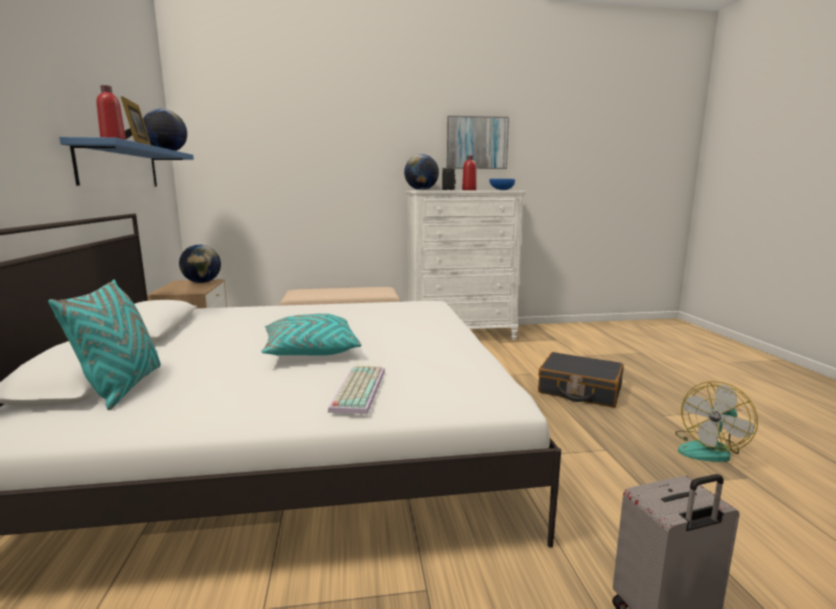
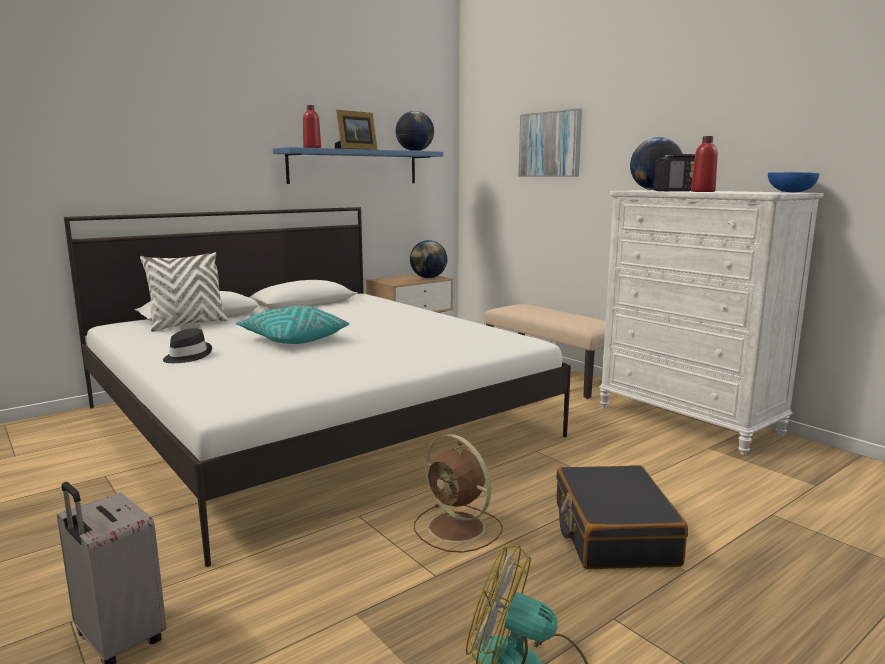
camera: 60 degrees right, 0 degrees up
(123, 387) = (188, 325): turquoise pillow -> white pillow
(295, 399) = (187, 356): none -> black hat
(357, 389) = (211, 363): keyboard -> none
(477, 143) = (773, 111): picture -> picture (550, 144)
(549, 427) = (458, 528): none -> brown fan

